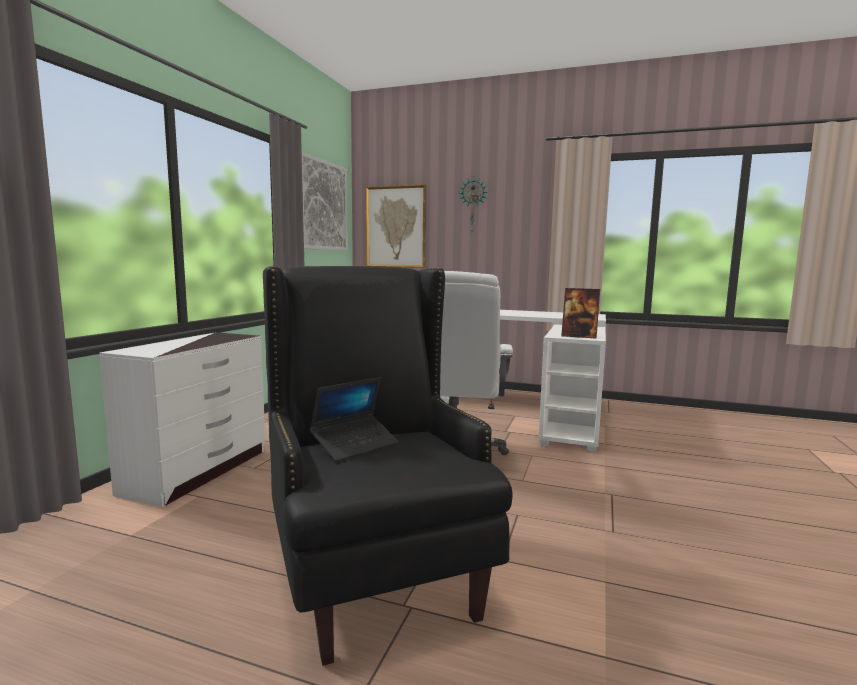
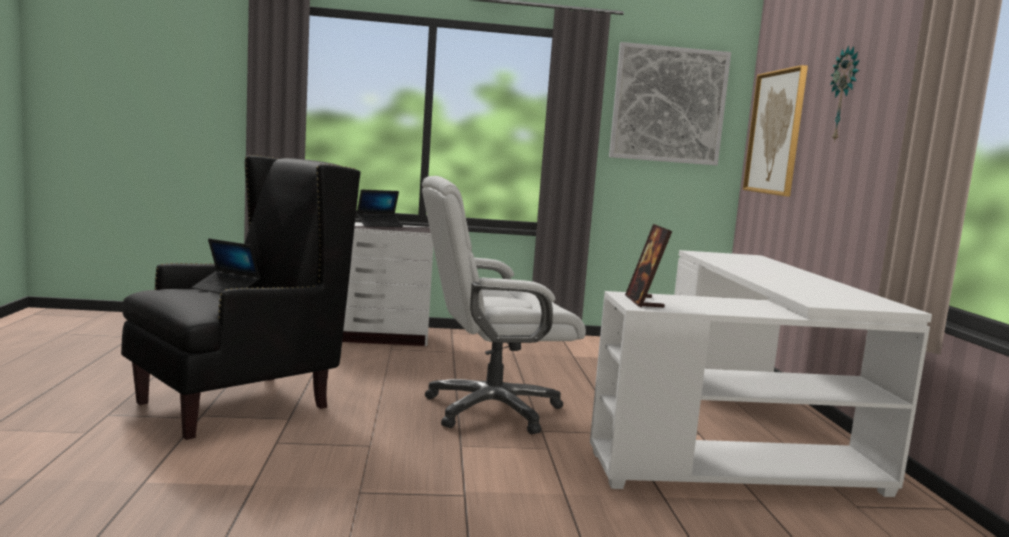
camera: 65 degrees right, 0 degrees up
(185, 341) = (379, 225): none -> laptop

